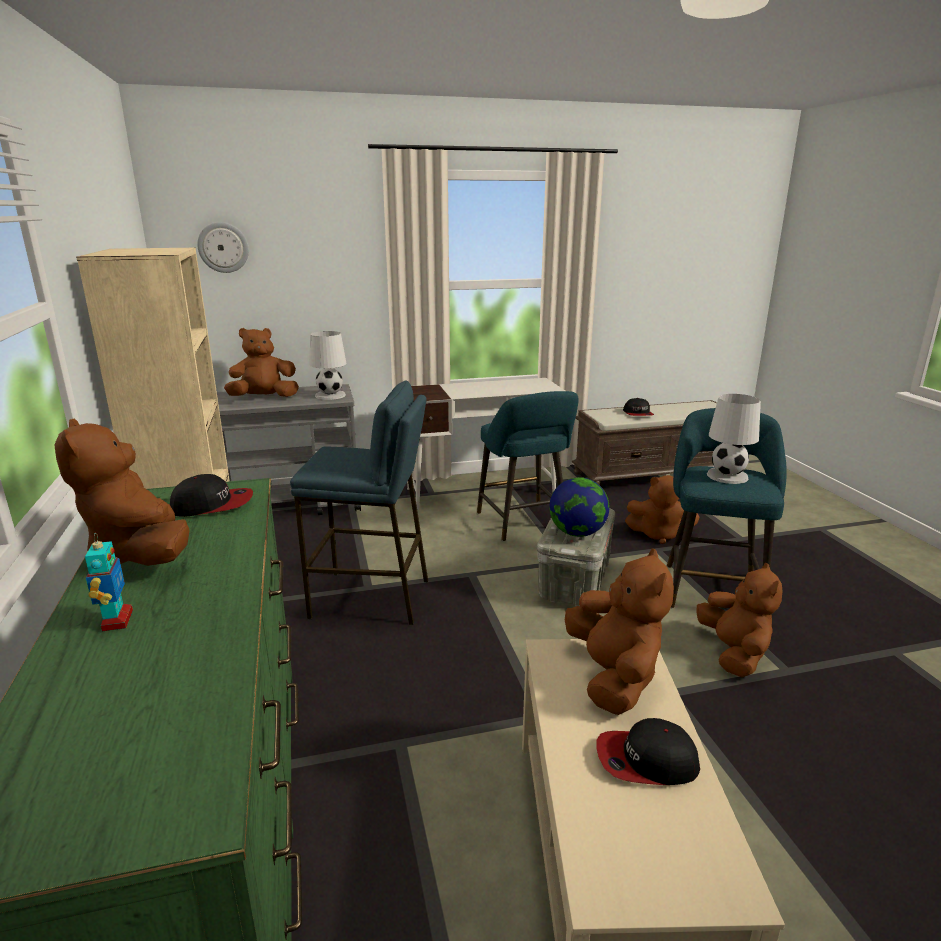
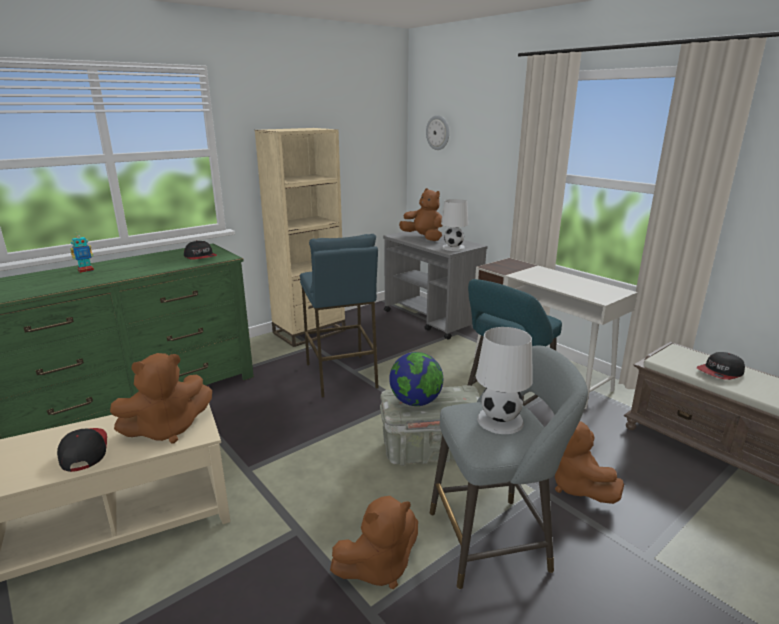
camera: 65 degrees right, 0 degrees up
(140, 554) = (144, 260): brown plush toy -> none
(712, 588) = (495, 540): turquoise stool -> grey stool

